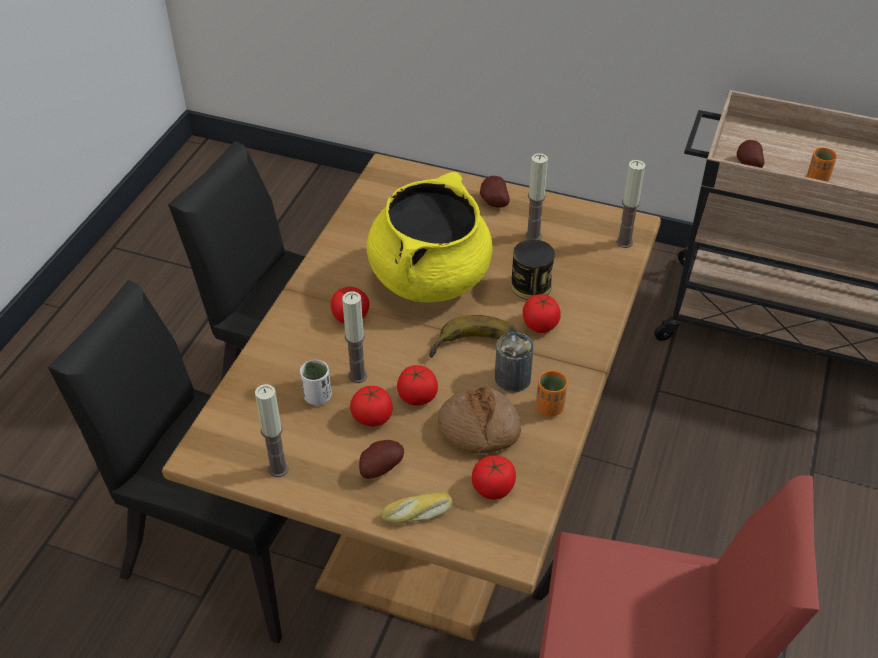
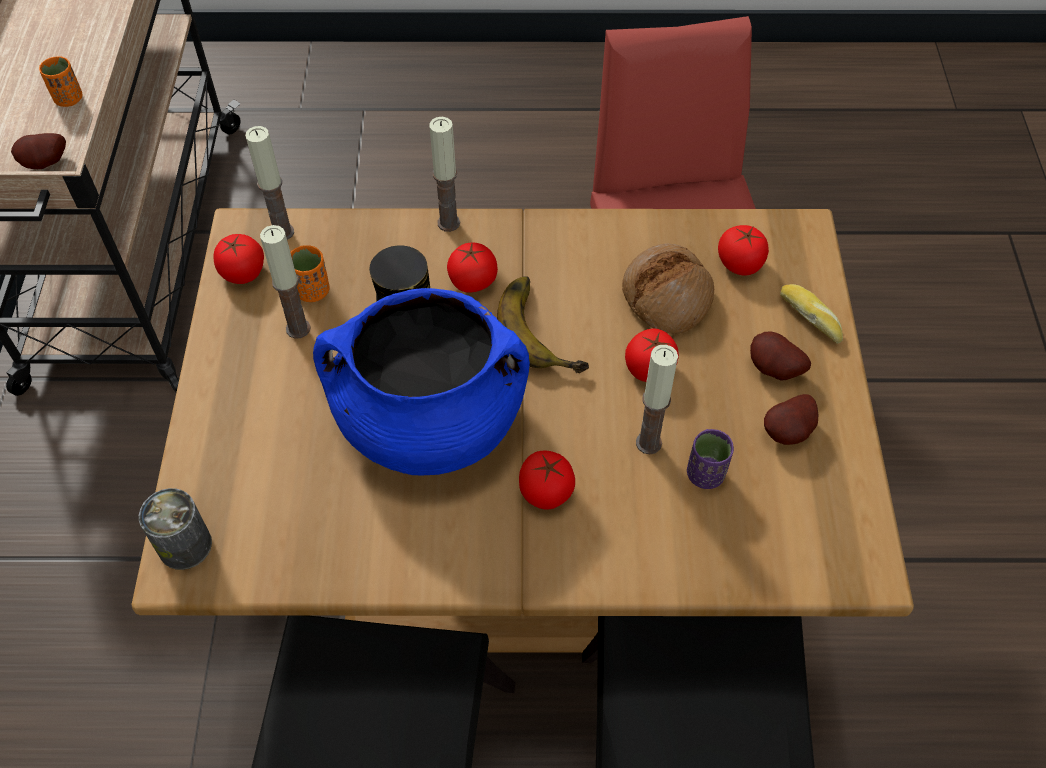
camera: 110 degrees left, 10 degrees up
(278, 469) = (835, 471): candle -> candle (448, 223)
(317, 396) = (705, 474): white cup -> purple cup
(372, 417) = (706, 403): tomato -> tomato (243, 273)
(429, 277) = (429, 422): yellow cooking pot -> blue cooking pot
(493, 203) = (235, 394): potato -> potato (789, 433)
(512, 378) = (575, 286): can -> can (185, 545)
(549, 408) = (603, 243): orange cup -> orange cup (312, 291)

